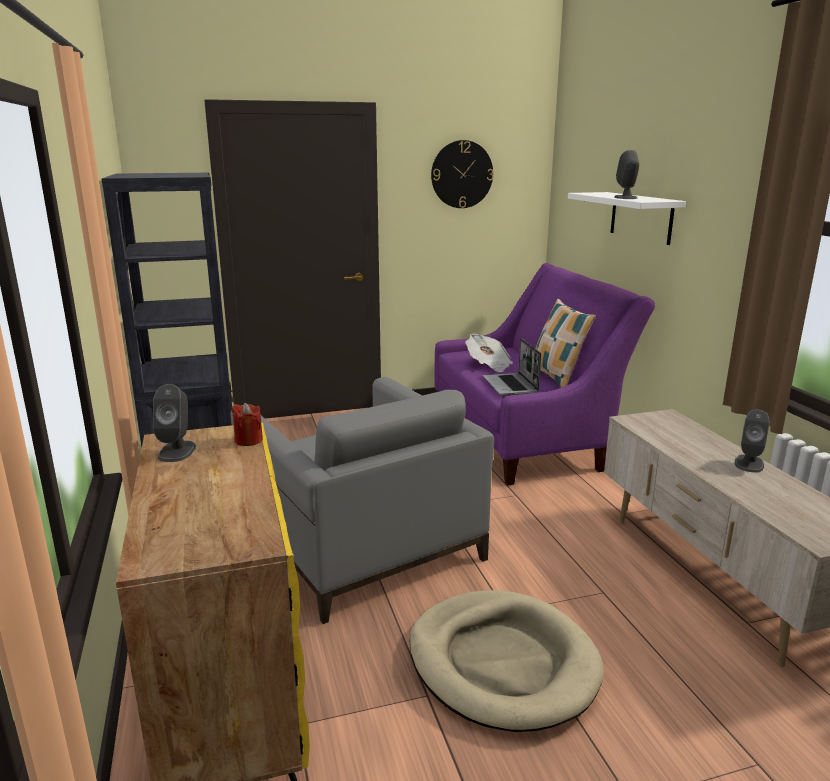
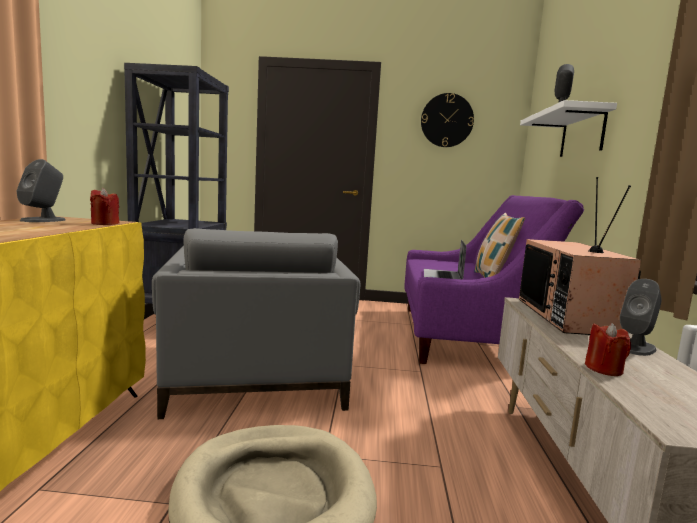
camera: 20 degrees right, 10 degrees down
(488, 365) = (439, 267): newspaper -> none
(680, 434) = (569, 317): none -> television
(746, 496) = (604, 369): none -> red candle

